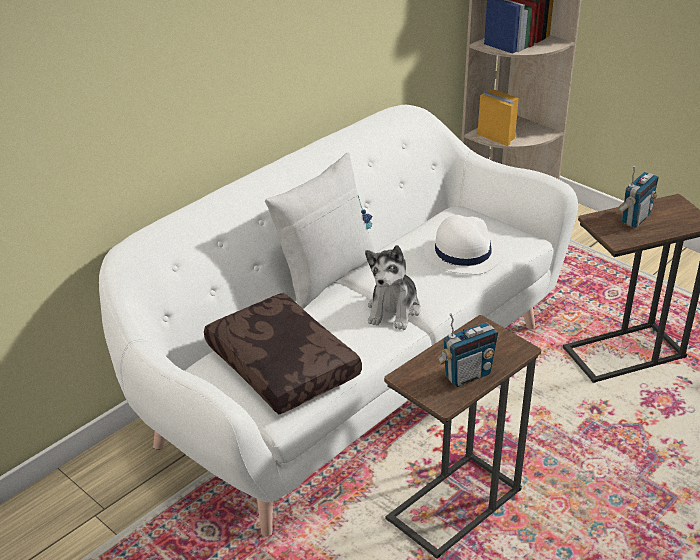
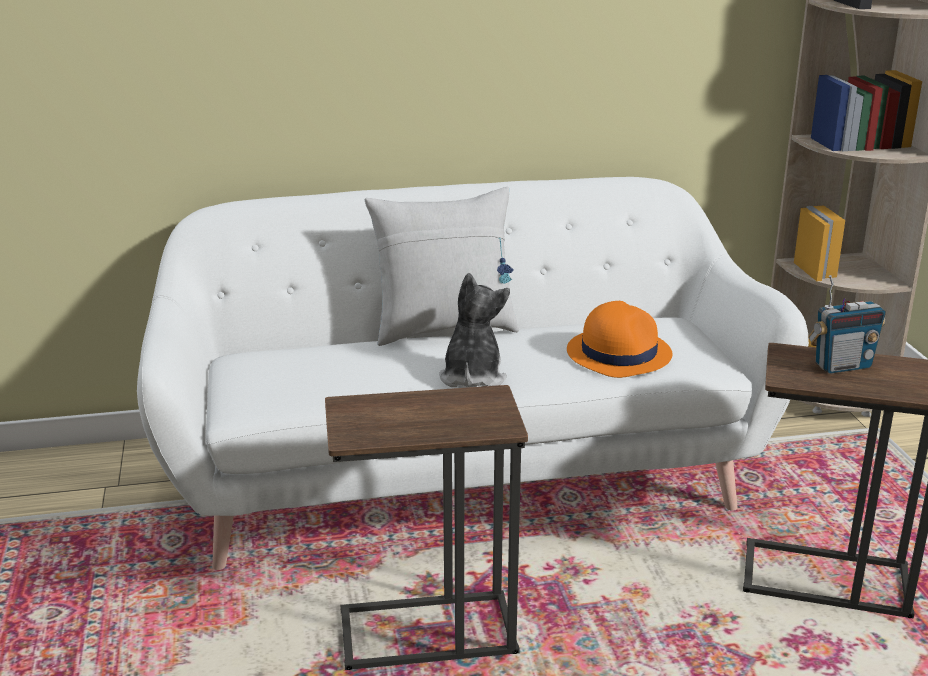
camera: 35 degrees right, 10 degrees down
(279, 365) = (293, 378): brown pillow -> none
(394, 310) = (472, 376): plush toy -> plush toy turned 135 degrees clockwise
(462, 252) = (618, 353): white hat -> orange hat
(467, 375) = (409, 426): radio -> none

